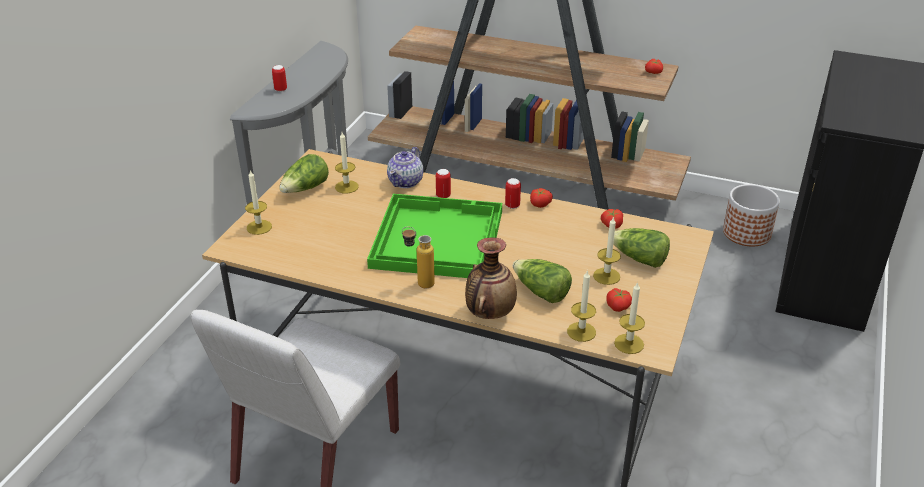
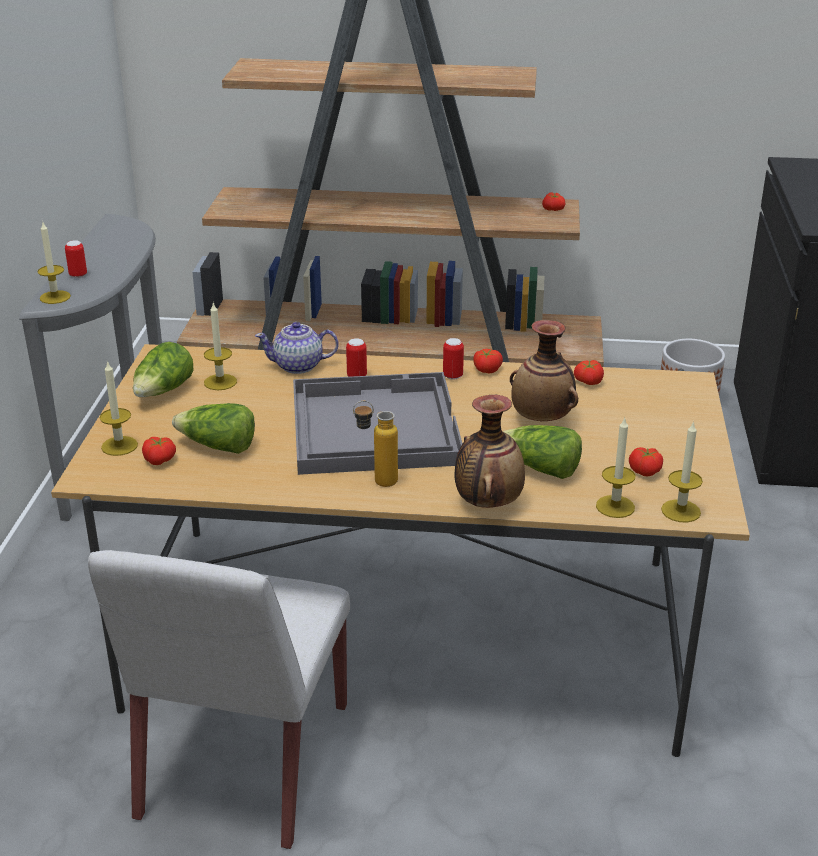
camera: 15 degrees left, 5 degrees down
(281, 242) = (160, 460): none -> tomato
(406, 181) = (299, 366): teapot -> teapot turned 75 degrees clockwise
(436, 238) = (373, 426): green tray -> grey tray
(561, 251) = (542, 419): none -> vase
(606, 276) = (612, 439): candle -> candle (55, 297)
(639, 259) = (642, 415): lettuce -> lettuce (218, 447)

